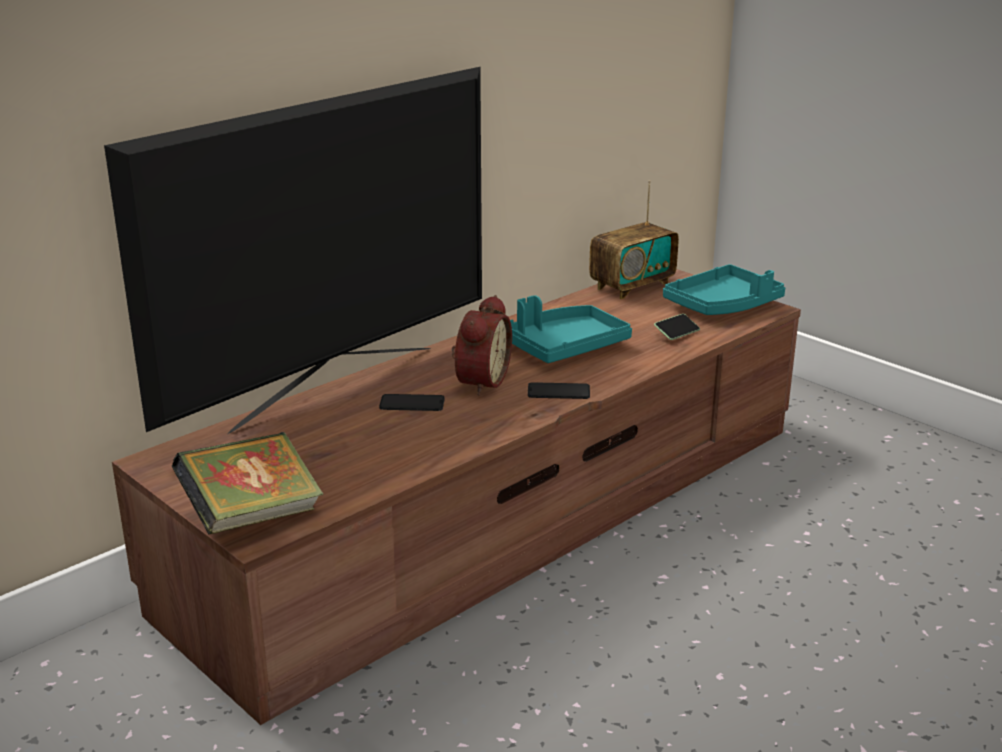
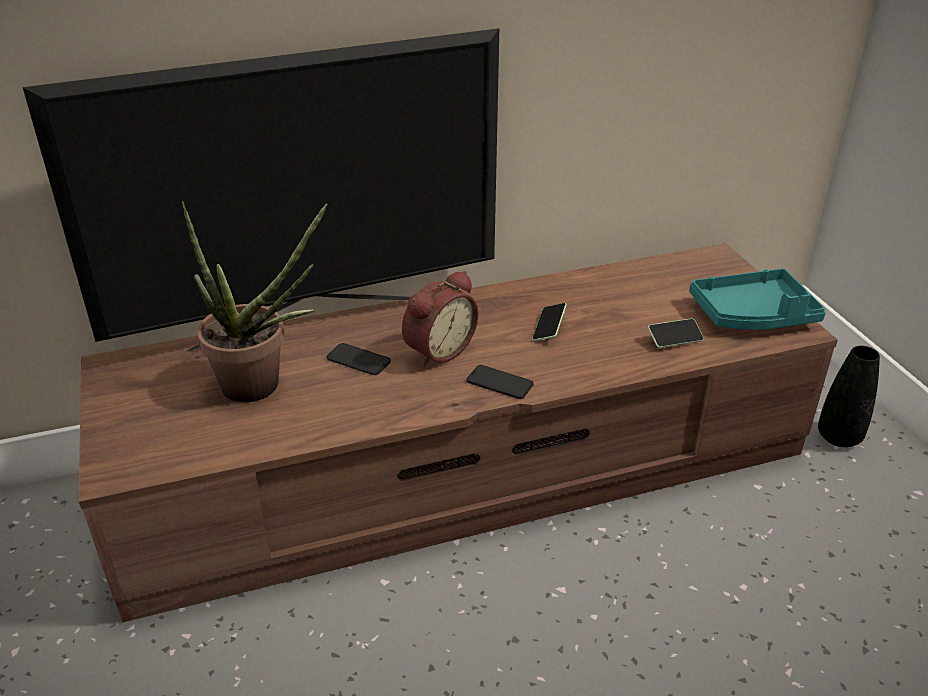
camera: 25 degrees right, 10 degrees up
(252, 517) = (127, 451): book -> none
(339, 442) = (263, 387): none -> potted plant
(564, 347) = (549, 328): turquoise tray -> phone
(632, 286) = (676, 268): radio -> none
(803, 414) = (839, 437): none -> black vase

